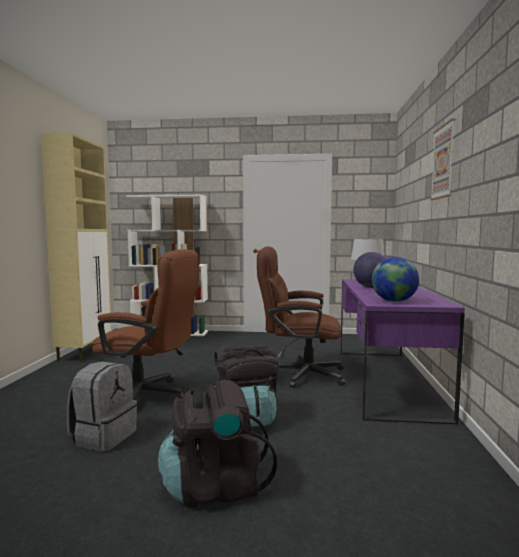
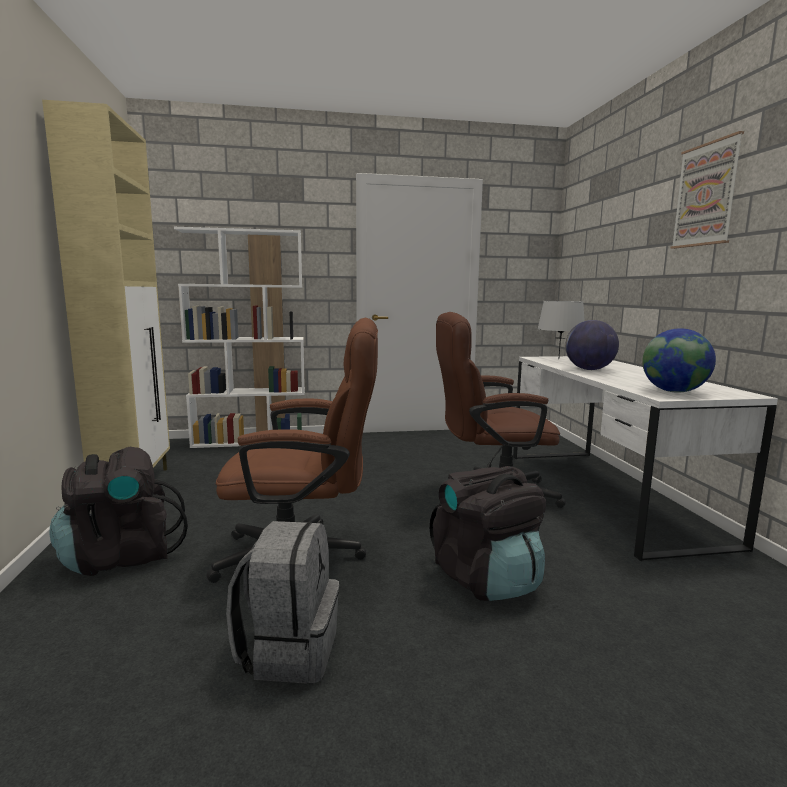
camera: 15 degrees left, 5 degrees up
(215, 487) = (554, 722): black backpack -> black backpack (122, 556)
(385, 380) = (606, 494): purple desk -> white desk

